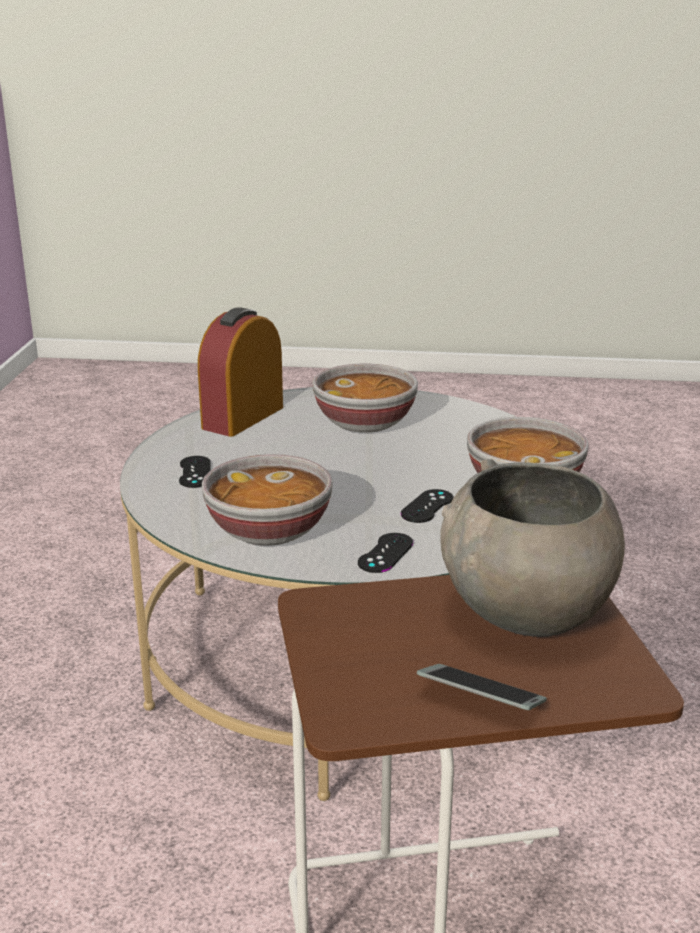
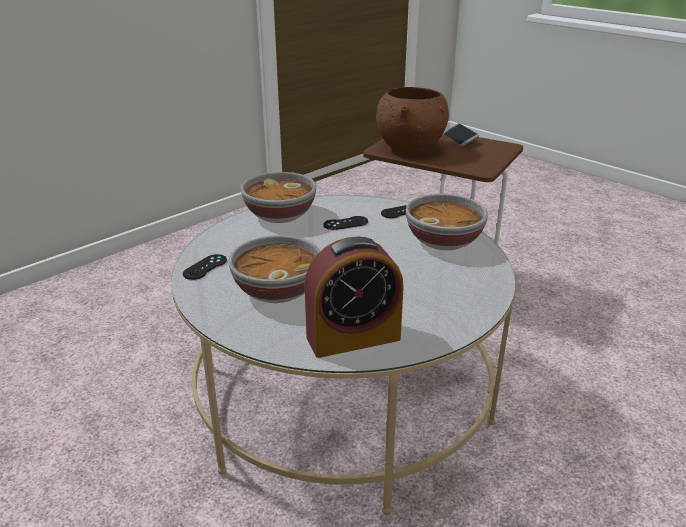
camera: 140 degrees left, 5 degrees up
(195, 472) = (447, 296): black game controller -> black game controller (205, 267)
(525, 614) = (410, 148): grey bowl -> brown bowl

